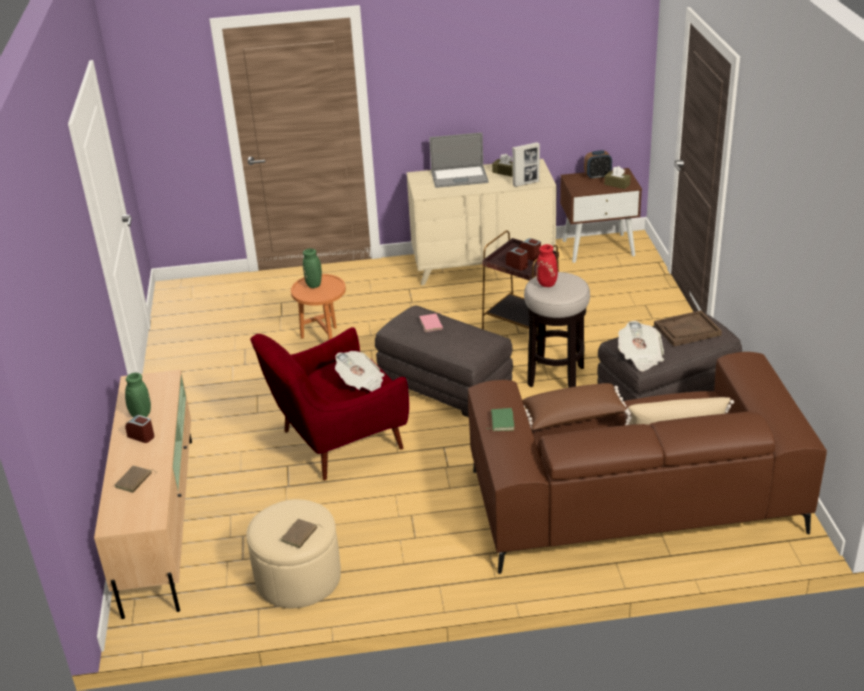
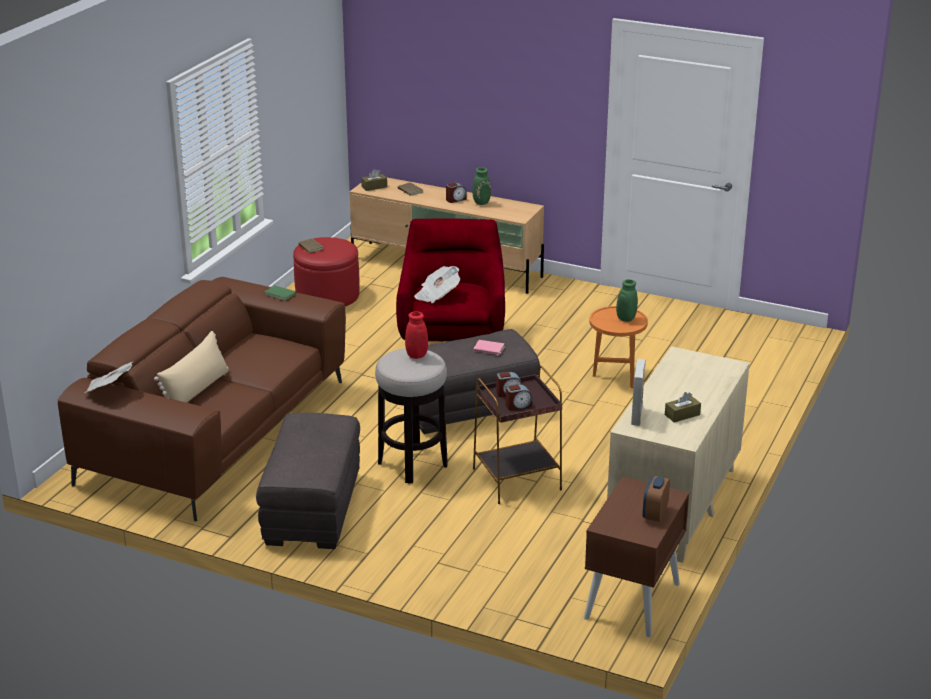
camera: 120 degrees right, 5 degrees down
(298, 577) = (327, 295): beige ottoman -> red ottoman
(459, 177) = (699, 385): laptop -> none
(573, 418) = (275, 360): brown pillow -> none
(617, 184) = (616, 517): brown tissue box -> brown tissue box (374, 187)
(640, 357) = (306, 421): newspaper -> newspaper (110, 389)
(687, 330) = (308, 460): brown tray -> none

